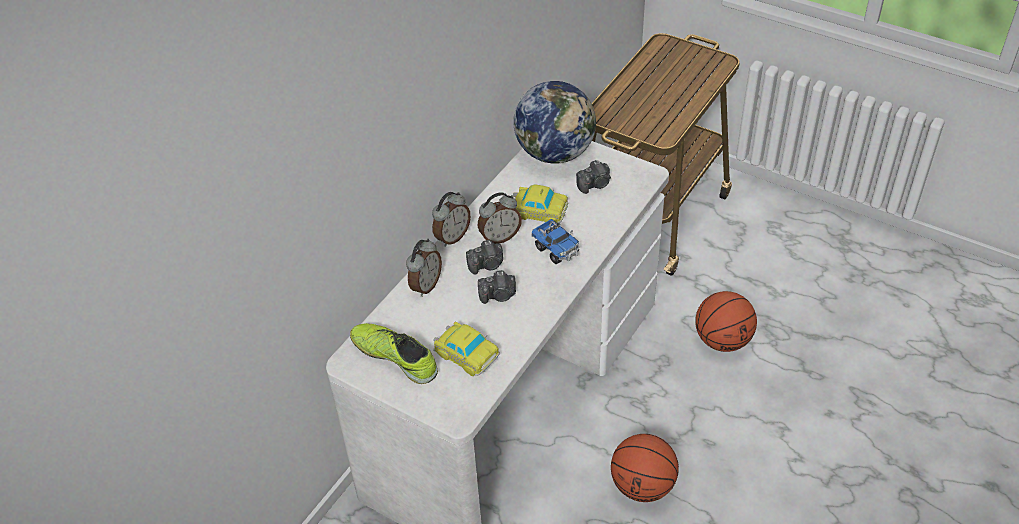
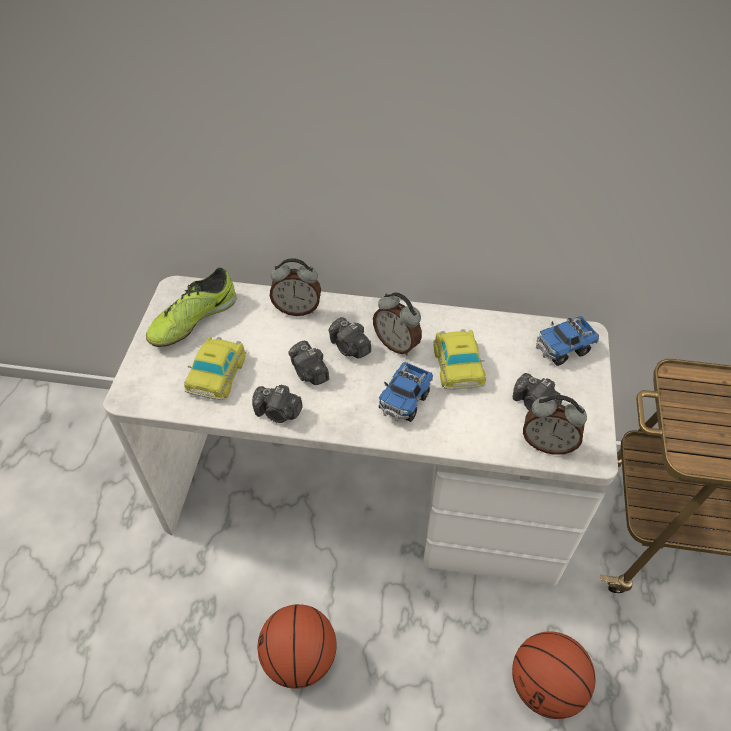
camera: 65 degrees right, 5 degrees up
(395, 357) = (193, 320): shoe -> shoe turned 150 degrees counterclockwise
(452, 237) = (376, 305): alarm clock -> alarm clock (547, 443)
(528, 324) = (278, 412): none -> camera
(555, 153) = (563, 348): globe -> toy truck

